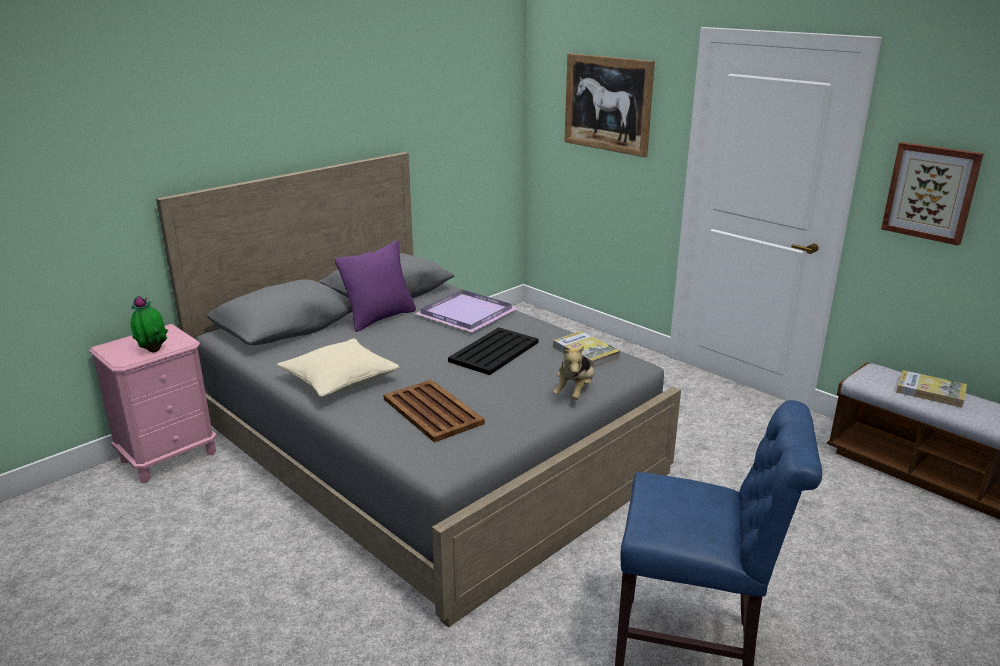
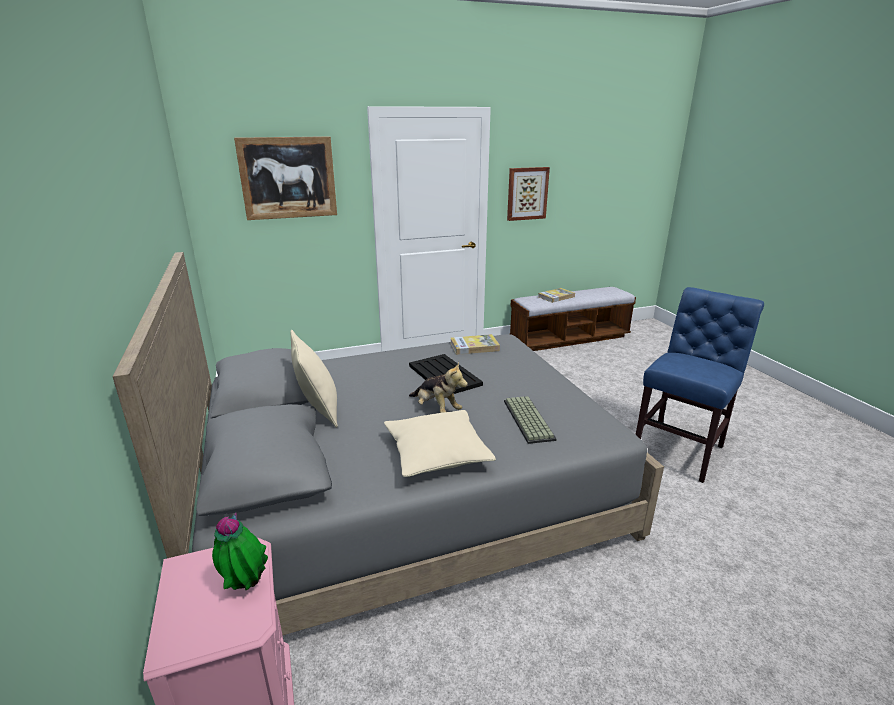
camera: 65 degrees left, 0 degrees up
(379, 318) = (318, 410): purple pillow -> beige pillow
(432, 410) = (526, 419): brown tray -> keyboard
(466, 313) = (359, 370): purple tray -> none
(574, 392) = (530, 363): plush toy -> plush toy (436, 409)

